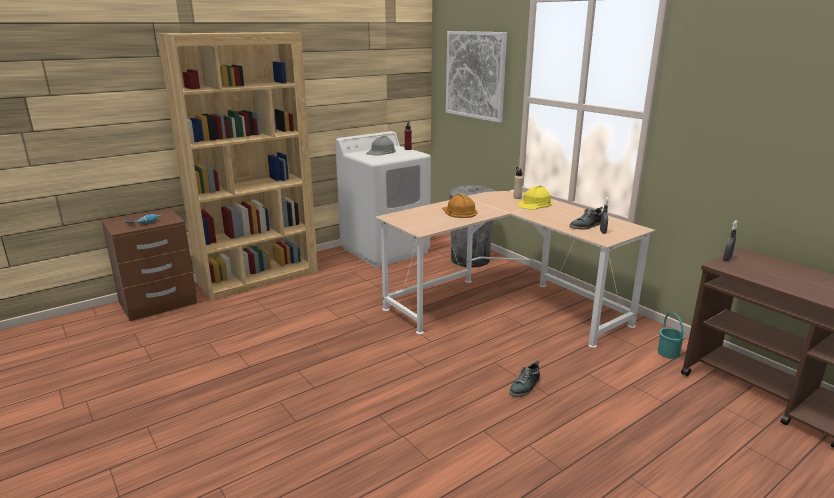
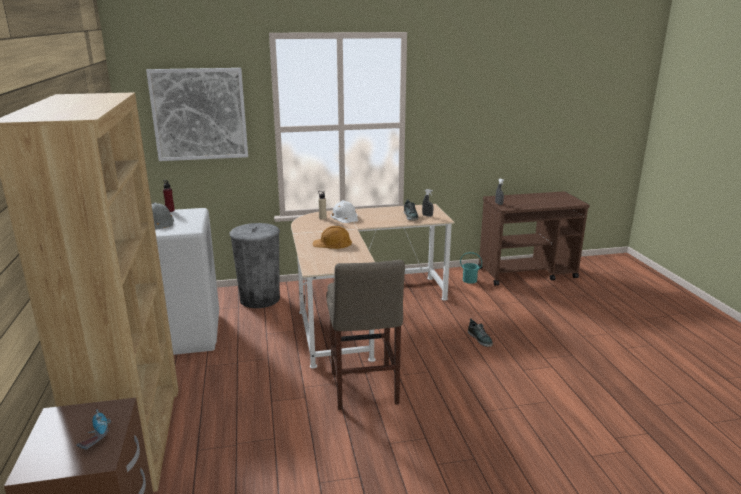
camera: 65 degrees left, 0 degrees up
(367, 340) = (364, 390): none -> beige stool
(535, 203) = (345, 217): yellow hard hat -> white hard hat

